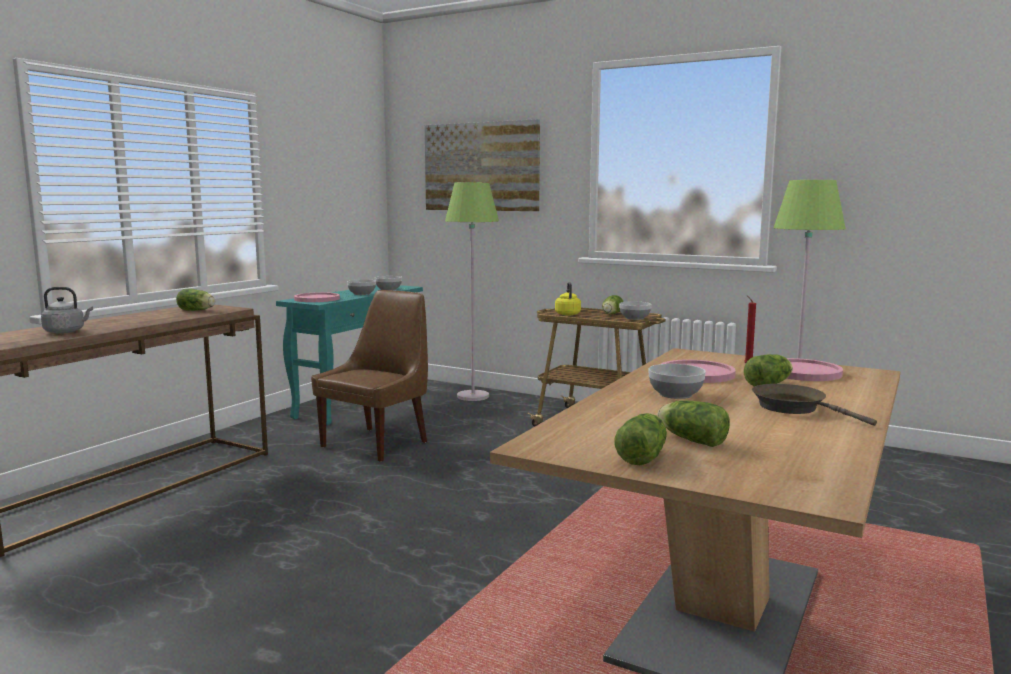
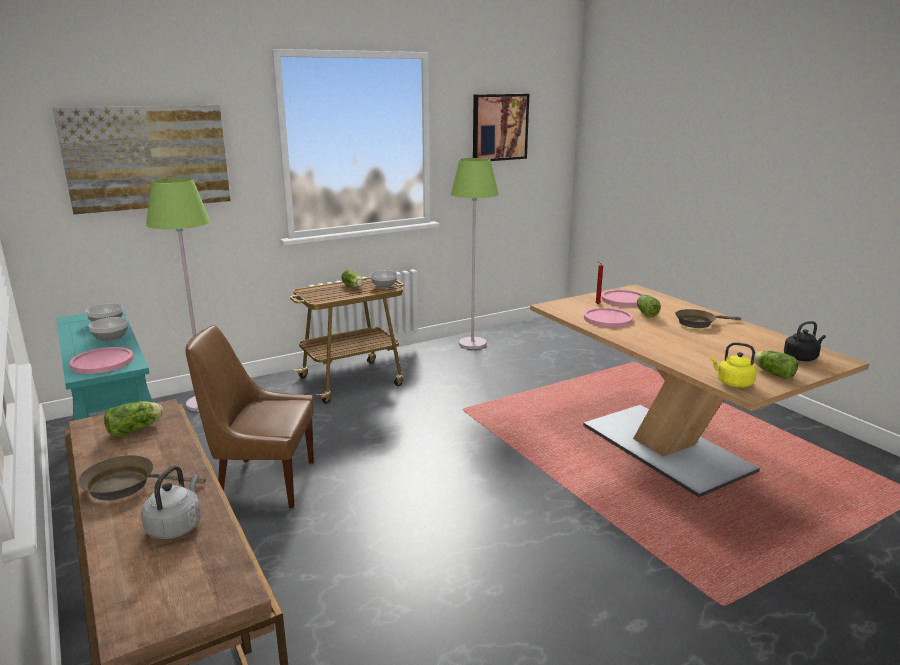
camera: 60 degrees left, 10 degrees up
(118, 319) = (126, 485): none -> brown frying pan
(377, 443) = (263, 482): brown chair -> brown chair turned 60 degrees counterclockwise
(567, 314) = (328, 296): yellow kettle -> yellow kettle (732, 383)
(676, 394) = (654, 336): bowl -> none
(690, 439) = (746, 357): lettuce -> none
(766, 471) = (801, 357): none -> black kettle
(900, 141) = (499, 127): none -> picture

